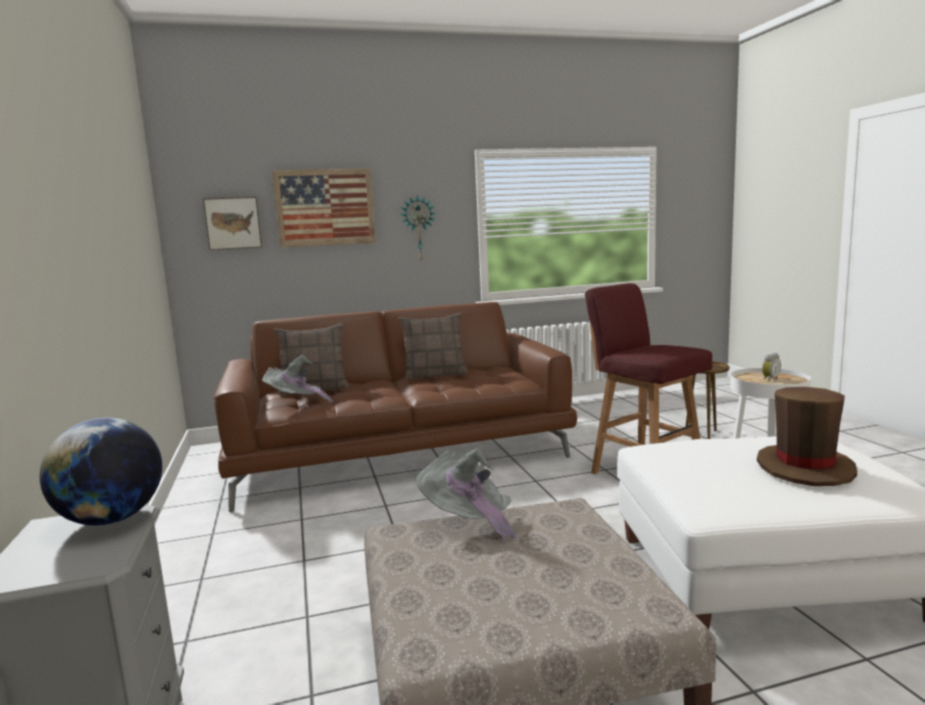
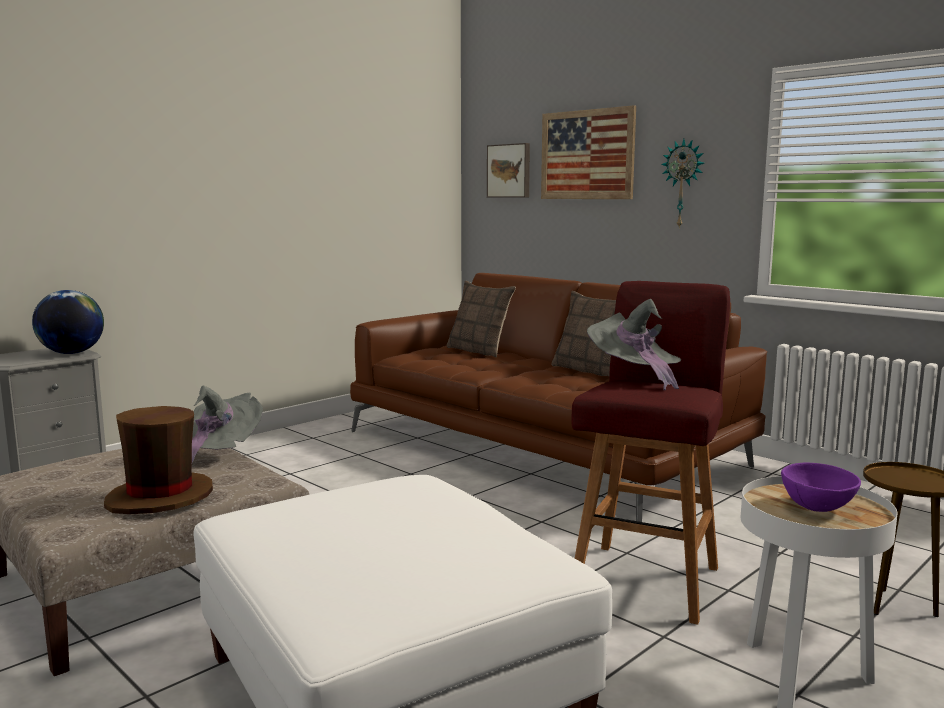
camera: 60 degrees right, 0 degrees up
(296, 403) = (429, 355): grey hat -> grey hat (634, 376)
(769, 379) = (818, 507): alarm clock -> purple bowl
(805, 467) = (378, 551): brown hat -> brown hat (160, 497)

